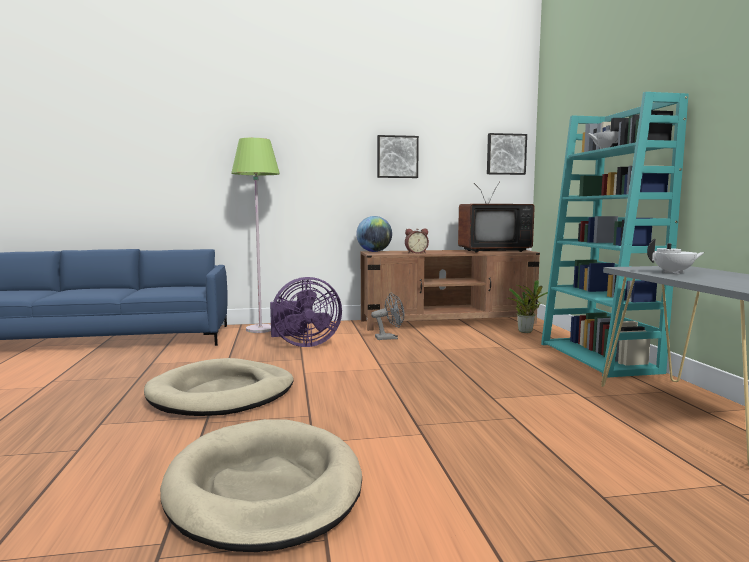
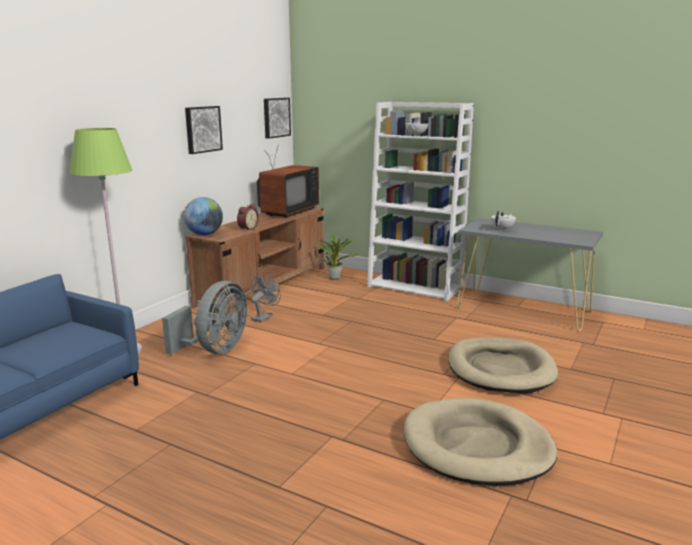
camera: 50 degrees left, 10 degrees up
(222, 394) = (288, 417): beige dog bed -> beige dog bed (500, 369)
(303, 344) = (215, 350): purple fan -> grey fan
(599, 358) = (416, 287): turquoise bookcase -> white bookcase

